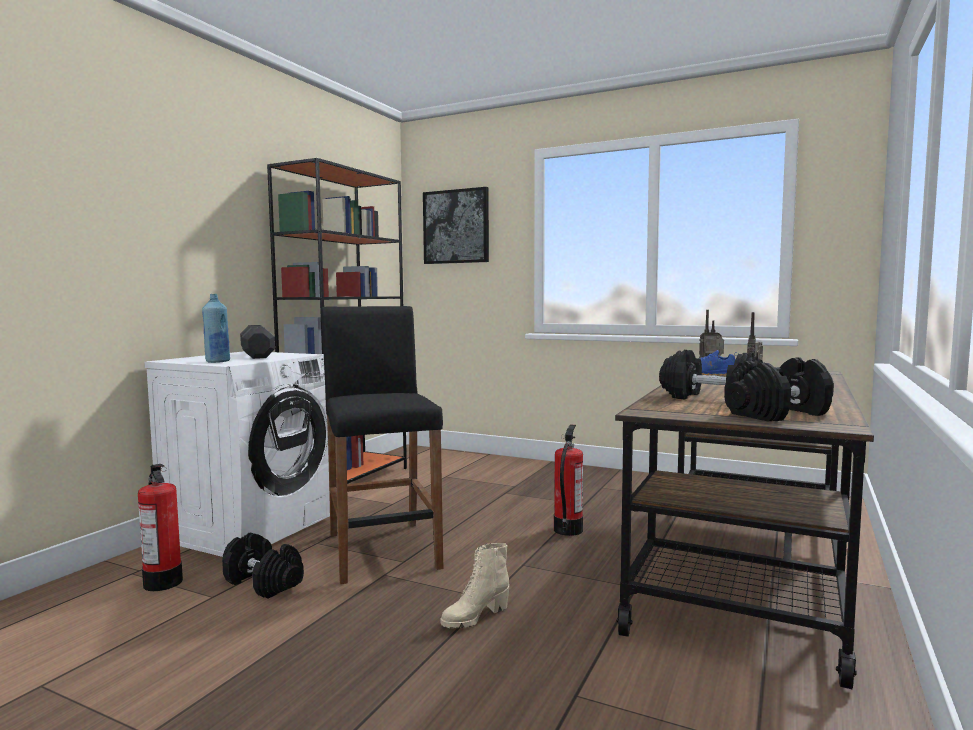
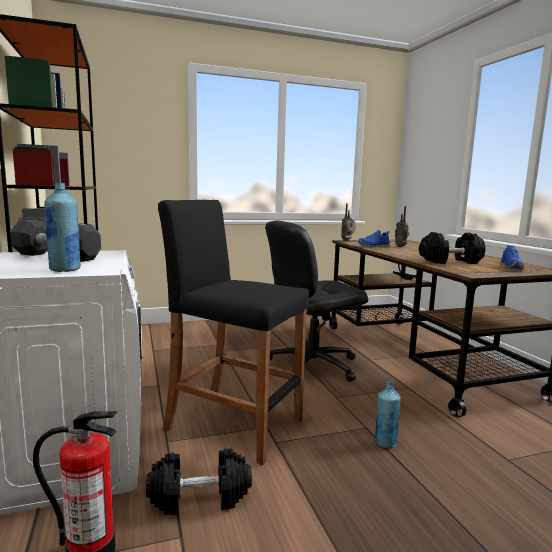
camera: 45 degrees left, 5 degrees up
(456, 226) = (109, 120): picture -> none
(474, 617) = (385, 443): beige boot -> blue bottle
(567, 530) = (312, 365): fire extinguisher -> black office chair
(778, 414) = (511, 267): black dumbbell -> blue shoe

